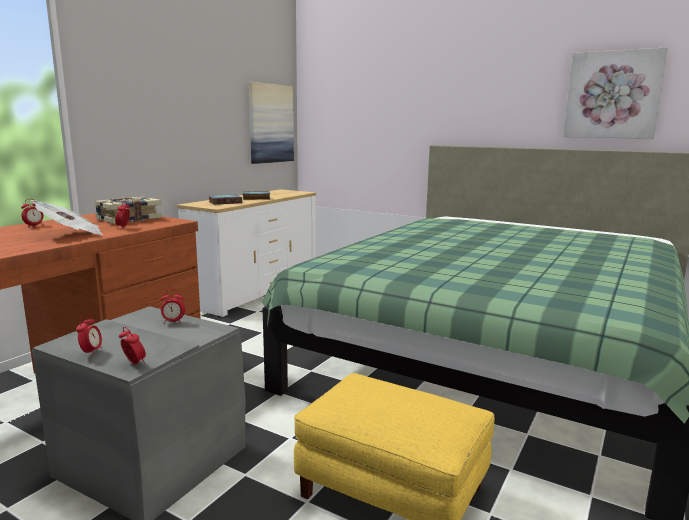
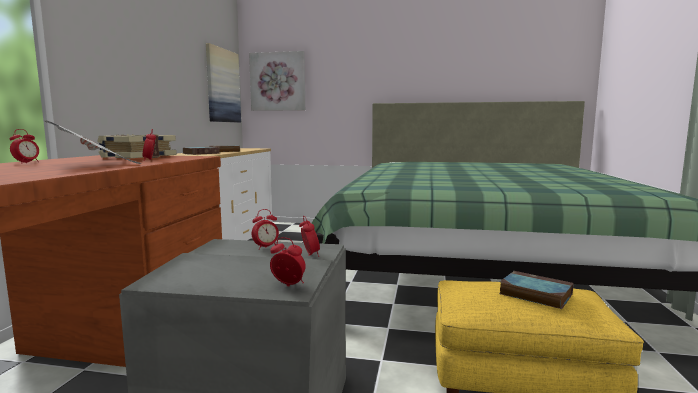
camera: 20 degrees left, 5 degrees down
(91, 352) = (214, 282): alarm clock -> alarm clock (310, 255)
(399, 405) = (533, 294): none -> book
(612, 95) = (514, 60): picture -> picture (278, 81)

